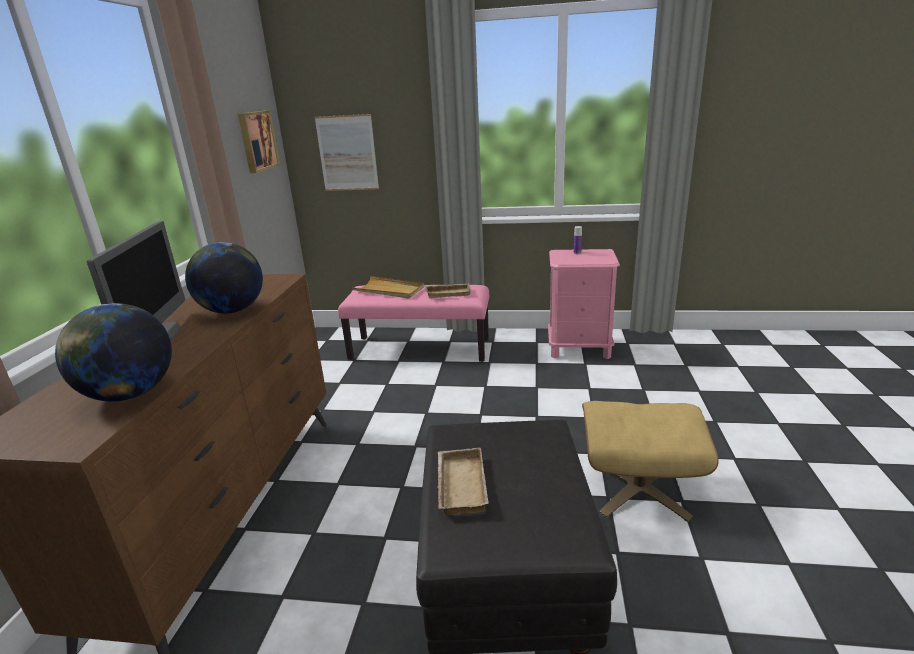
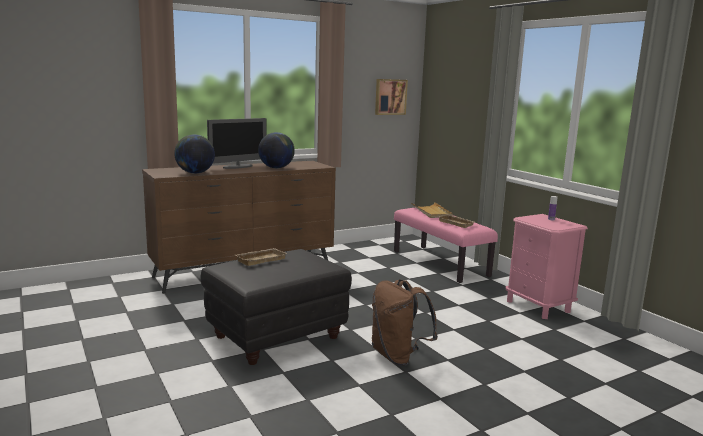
camera: 50 degrees right, 10 degrees down
(347, 153) = (448, 114): picture -> none
(639, 488) = (398, 356): beige ottoman -> brown backpack

